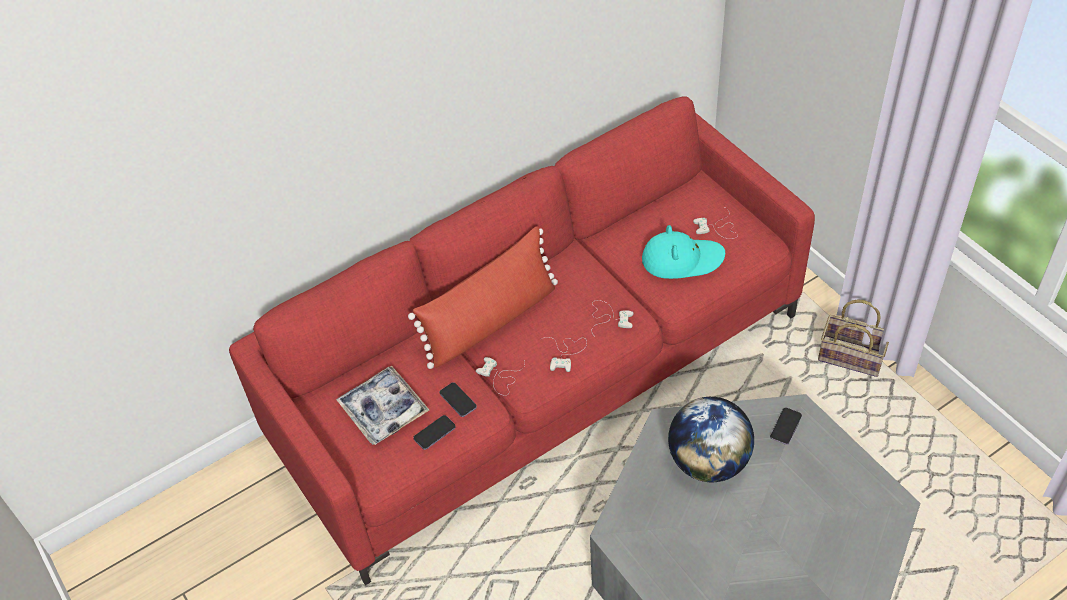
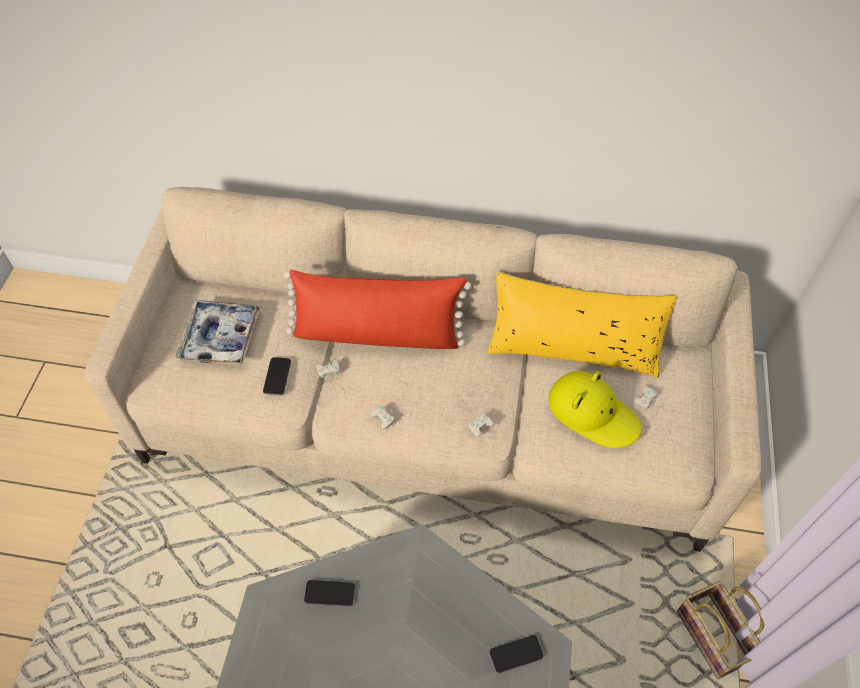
camera: 40 degrees right, 5 degrees up
(434, 433) = (231, 388): phone -> phone (329, 594)
(540, 379) = (429, 417): red sofa -> beige sofa
(625, 231) = (573, 347): none -> yellow pillow
(681, 259) = (593, 413): turquoise hat -> yellow hat
(708, 462) = (411, 618): globe -> none

